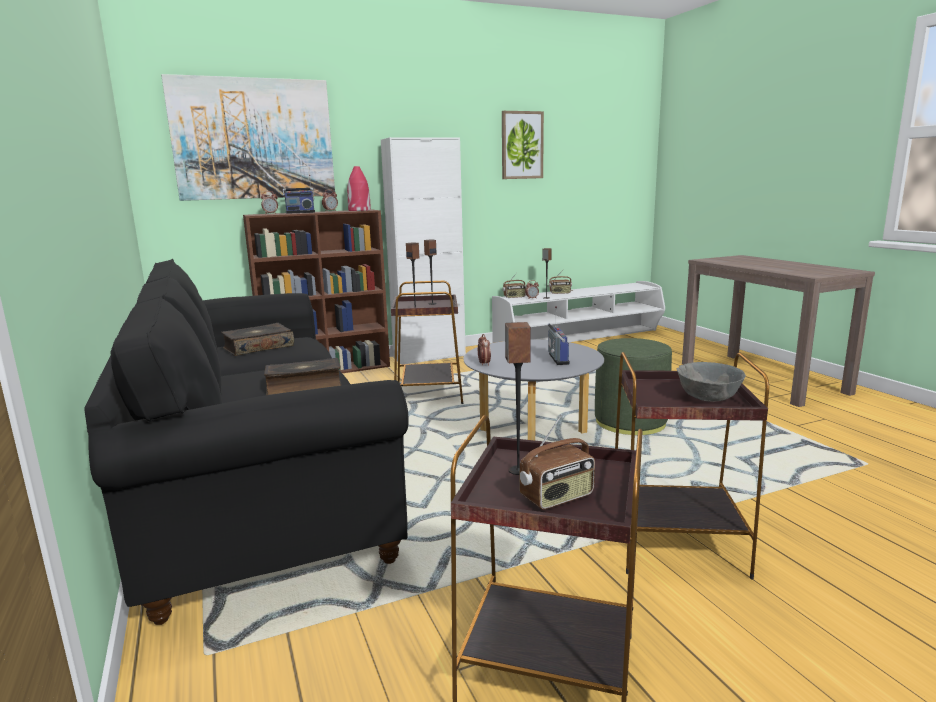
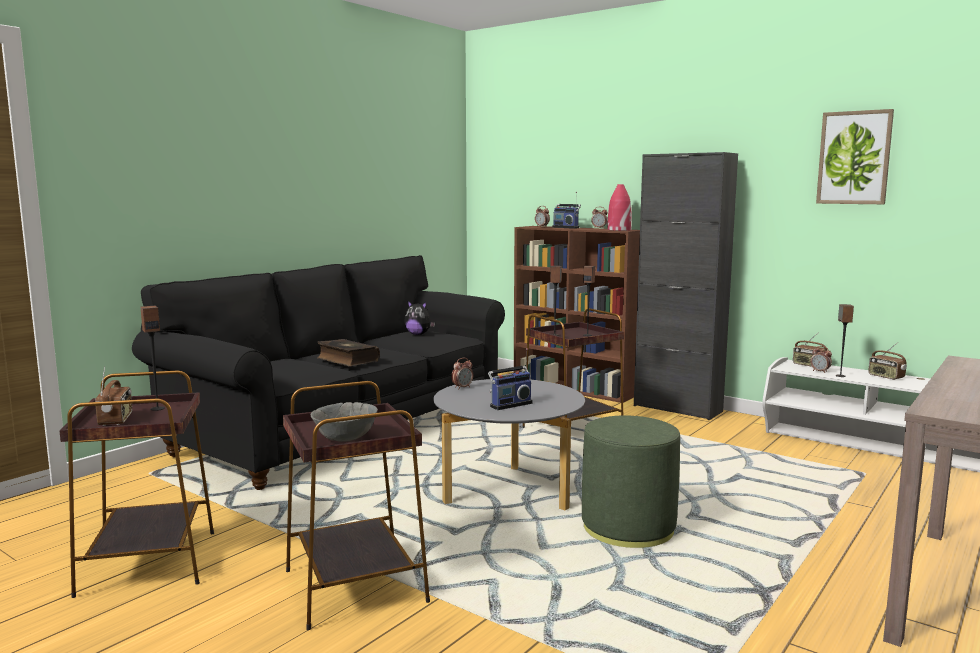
camera: 60 degrees right, 5 degrees down
(254, 139) = (550, 158): picture -> none
(258, 347) = (418, 334): book -> plush toy
(429, 357) = (677, 408): white cabinet -> black cabinet
(557, 497) = (116, 420): radio -> radio turned 135 degrees counterclockwise

